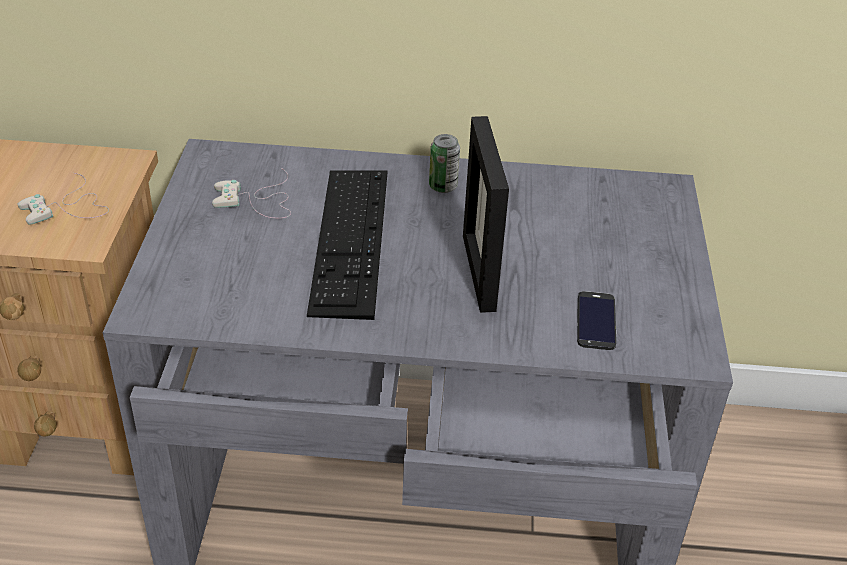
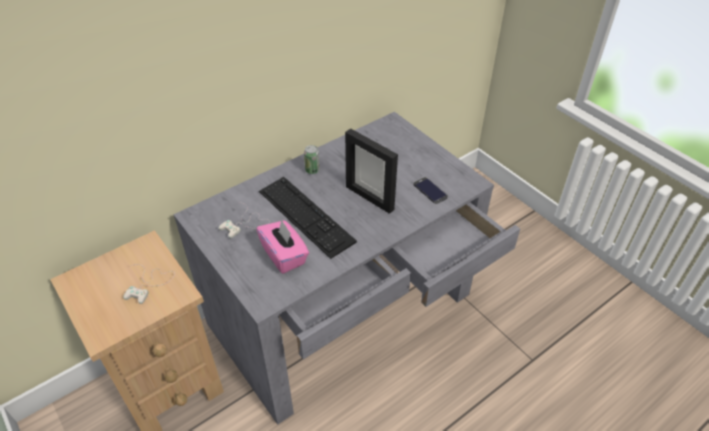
camera: 40 degrees left, 5 degrees up
(251, 272) = (284, 256): none -> pink tissue box

